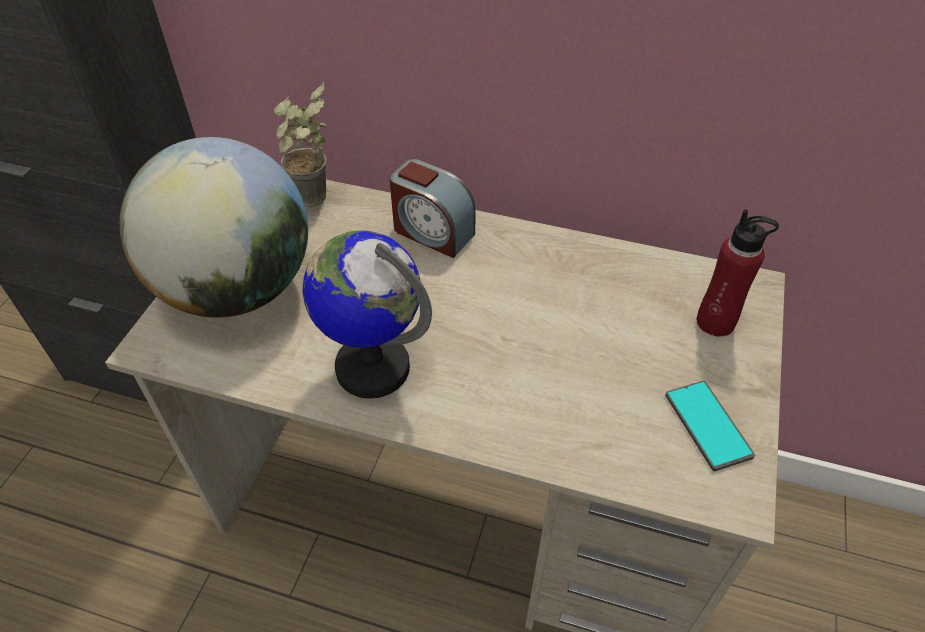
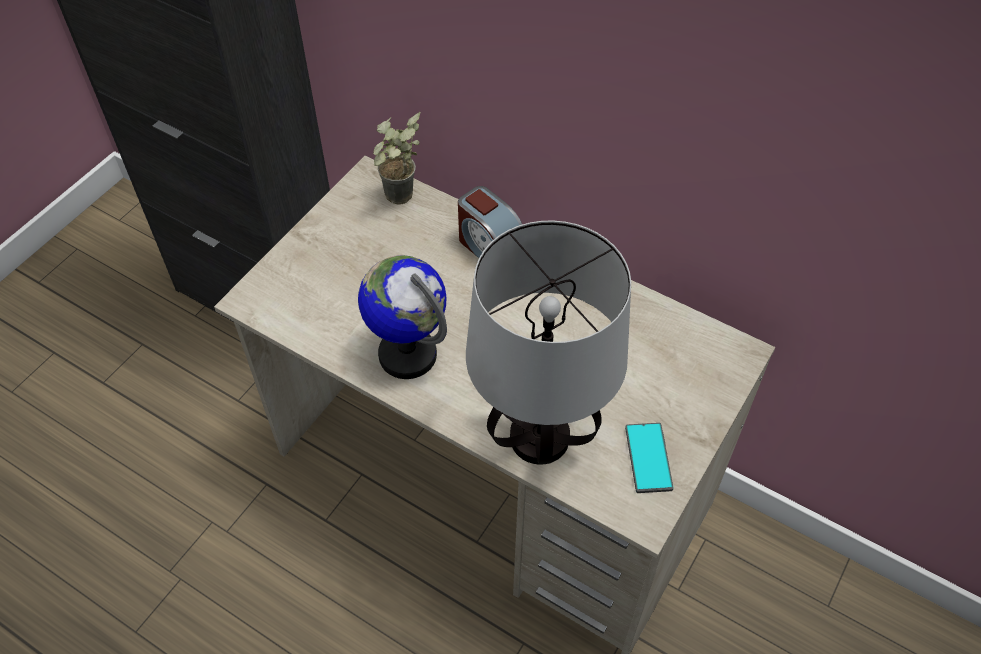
camera: 15 degrees right, 5 degrees up
(238, 289) = (322, 267): globe -> none
(571, 433) = (540, 439): none -> table lamp
(715, 322) = (694, 377): red bottle -> none

